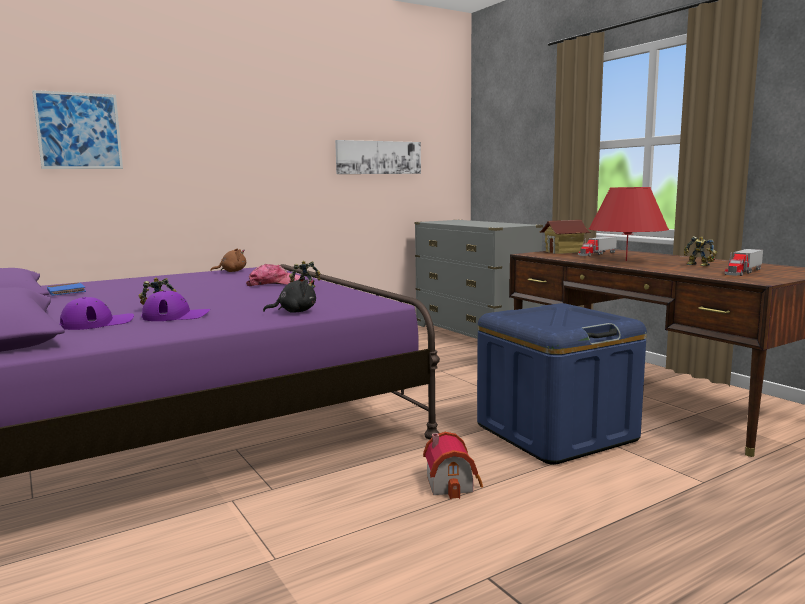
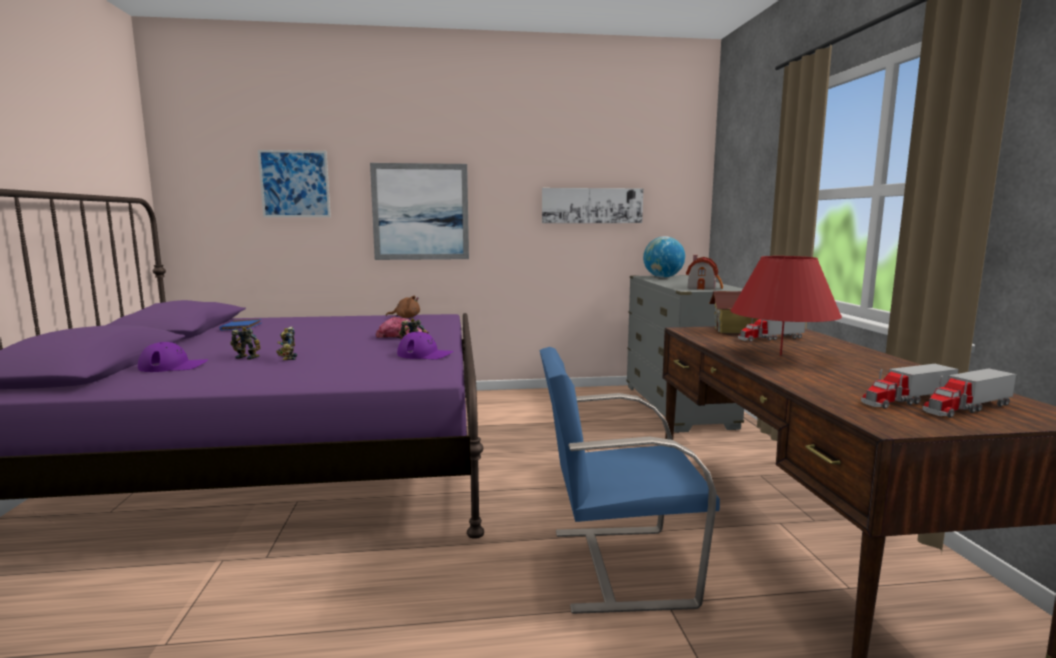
camera: 25 degrees right, 0 degrees up
(176, 316) = (240, 367): purple cap -> purple cap (425, 354)
(220, 163) = (420, 212): none -> picture
(294, 312) = (333, 377): black plush toy -> none
(446, 221) = (663, 277): none -> globe
(452, 483) = (423, 604): toy house -> toy house (704, 287)
(555, 432) = (617, 566): blue storage box -> blue chair
(698, 265) = (865, 377): toy robot -> toy robot (287, 358)
(775, 272) = (966, 408): none -> toy truck

